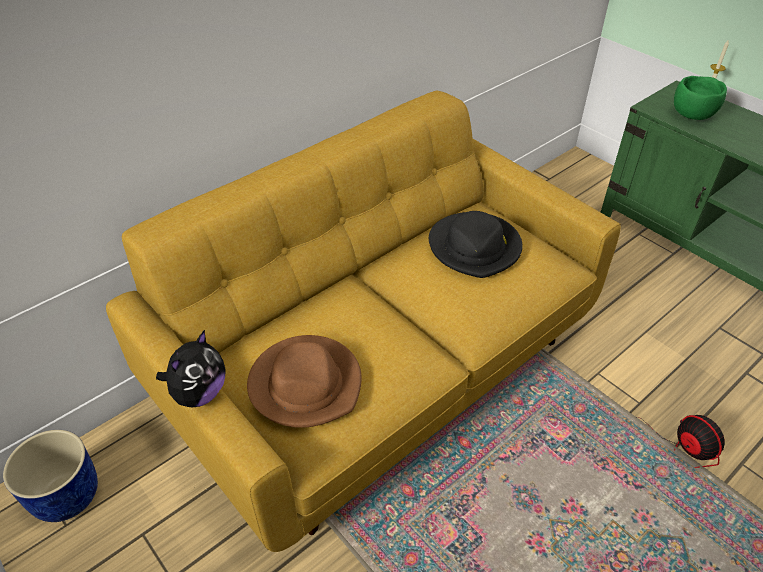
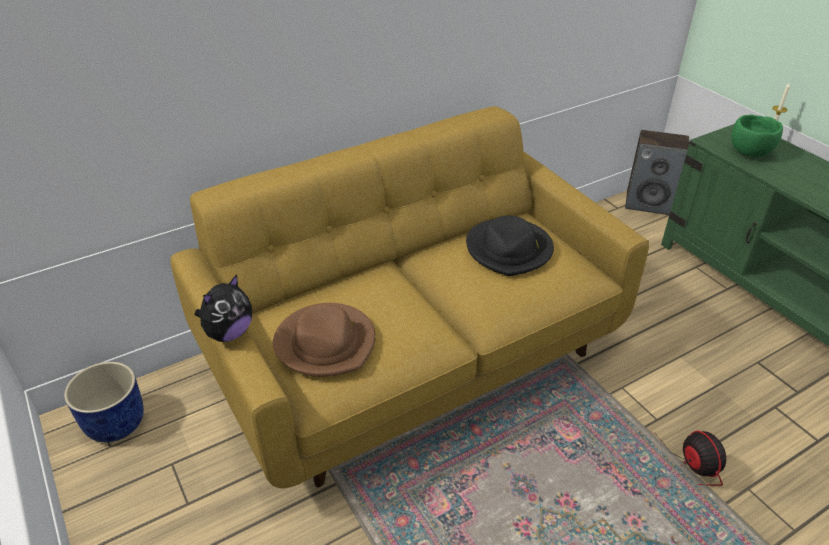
camera: 10 degrees right, 5 degrees down
(578, 170) = (649, 203): none -> speaker

